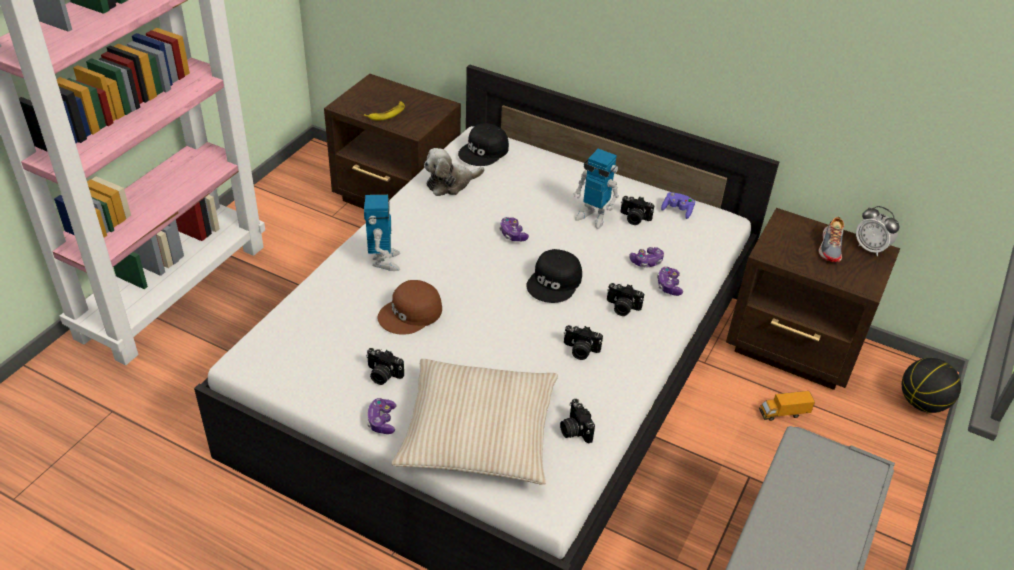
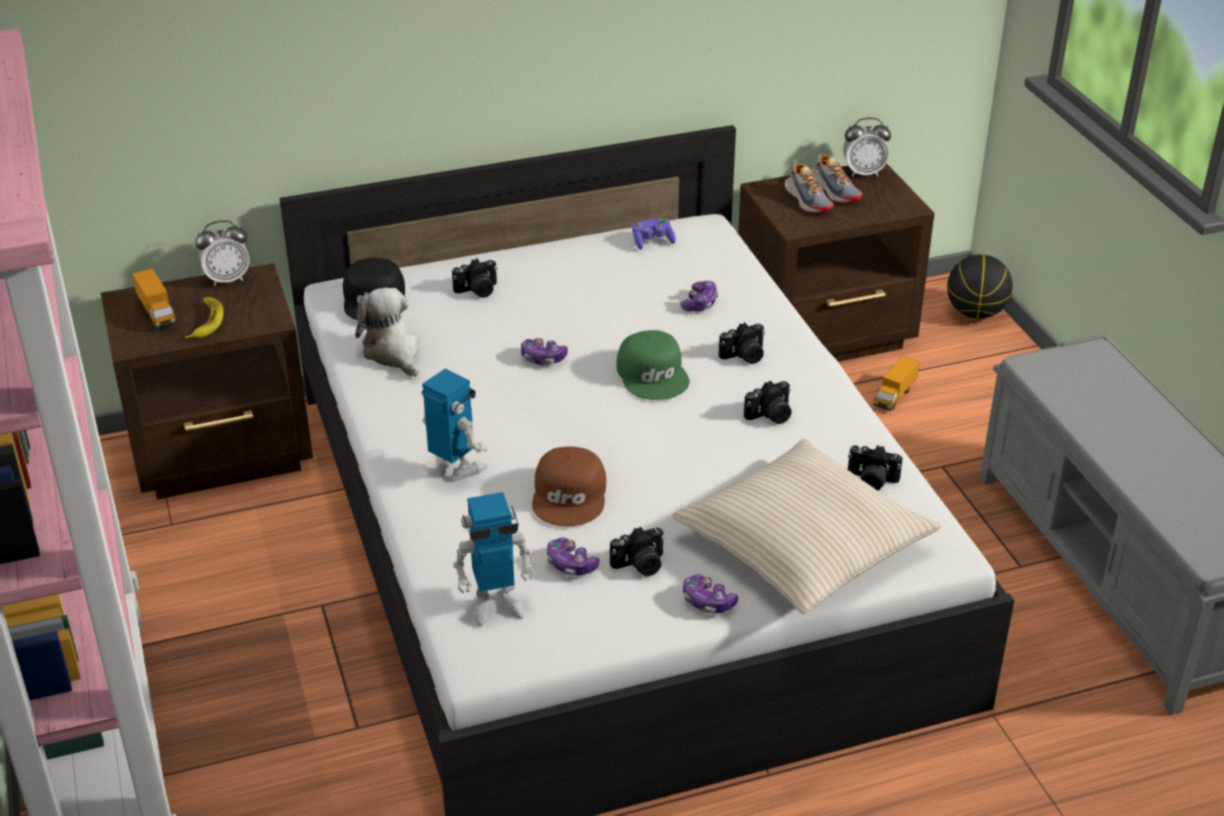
camera: 45 degrees left, 5 degrees down
(374, 97) = (157, 313): none -> toy truck
(428, 99) = (227, 279): none -> alarm clock
(450, 183) = (393, 353): plush toy -> plush toy turned 135 degrees clockwise
(555, 282) = (653, 374): black cap -> green cap
(593, 217) = (588, 295): toy robot -> toy robot (495, 605)
(634, 218) = (626, 273): camera -> camera (477, 291)
(668, 286) = (751, 311): game controller -> game controller (570, 565)
(803, 242) = (808, 200): none -> shoe

